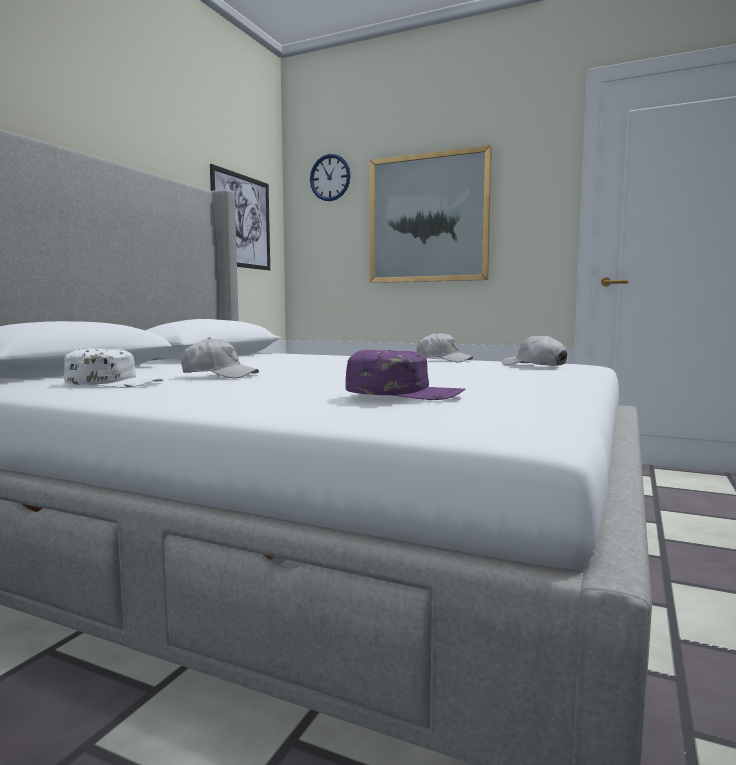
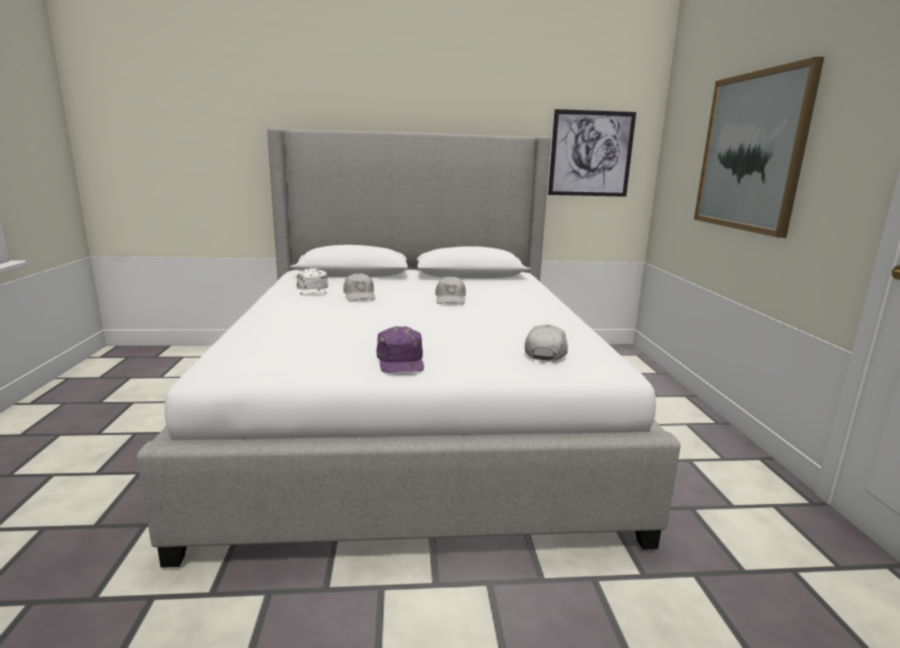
camera: 60 degrees right, 10 degrees up
(330, 177) = (692, 100): wall clock -> none
(404, 393) = (292, 337): purple cap -> purple cap (401, 360)
(443, 360) = (550, 323): white cap -> white cap (450, 299)

